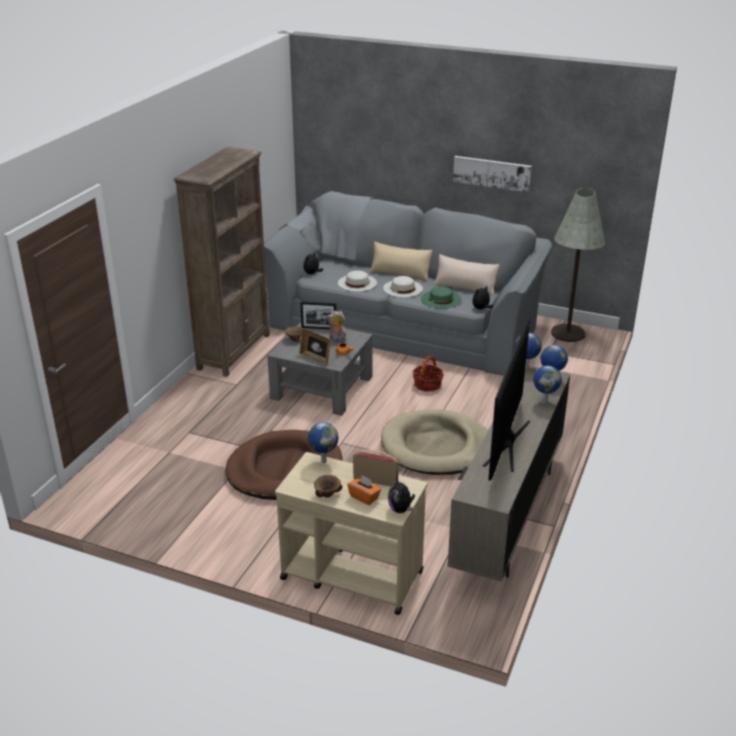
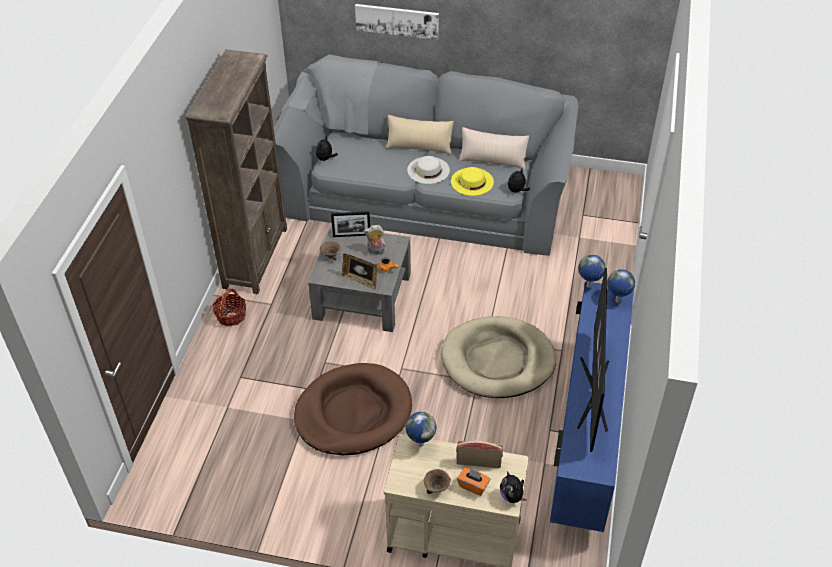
camera: 10 degrees left, 15 degrees up
(357, 283) = (377, 167): white hat -> none
(427, 385) = (469, 278): basket -> basket (231, 316)
(441, 299) = (472, 181): green hat -> yellow hat
(492, 173) = (510, 29): picture -> picture (397, 20)
(507, 517) = (586, 440): beige tv stand -> blue tv stand
(544, 402) = (617, 332): globe -> none
(568, 333) = (596, 187): grey floor lamp -> none

